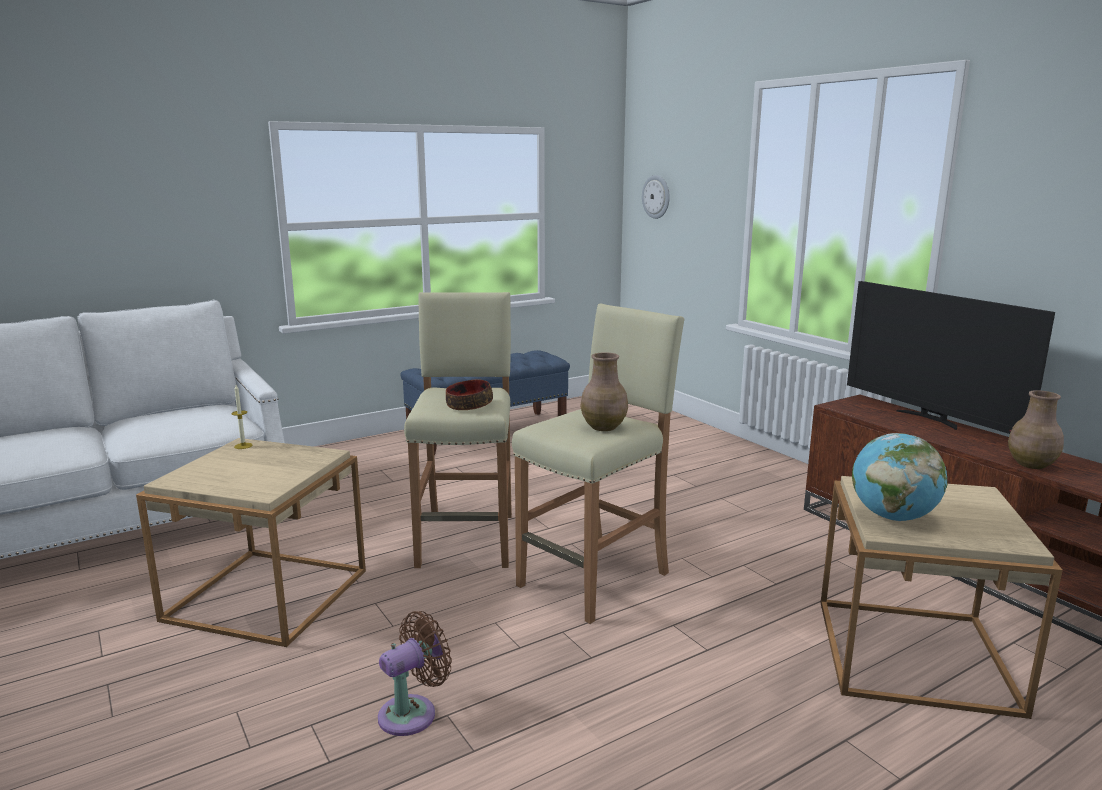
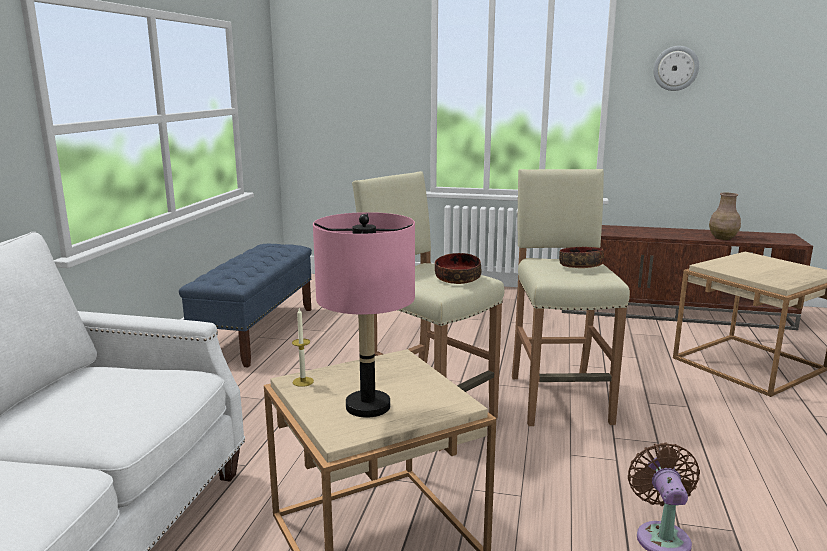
camera: 45 degrees left, 0 degrees up
(225, 472) = (368, 406): none -> pink table lamp
(604, 427) = (581, 266): brown vase -> bowl
(656, 196) = (322, 90): wall clock -> wall clock (675, 68)
(893, 517) = (762, 276): globe -> none
(930, 419) = (631, 228): television -> none

